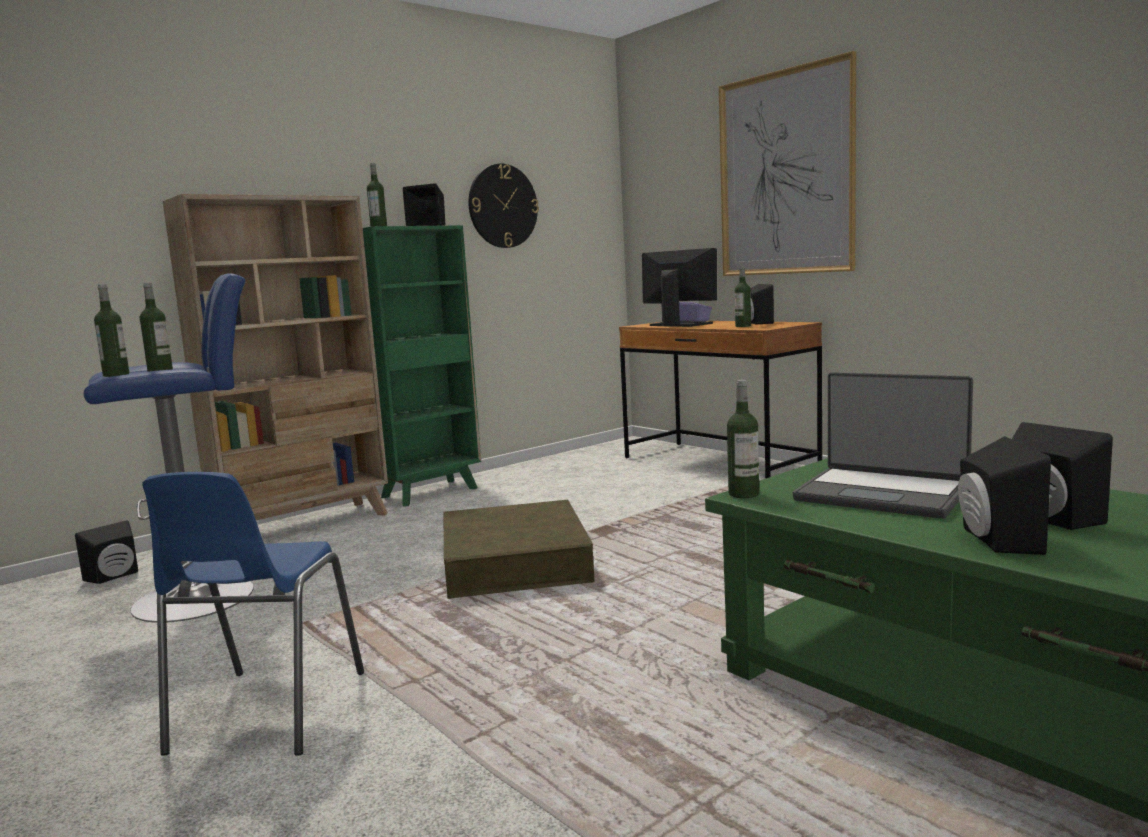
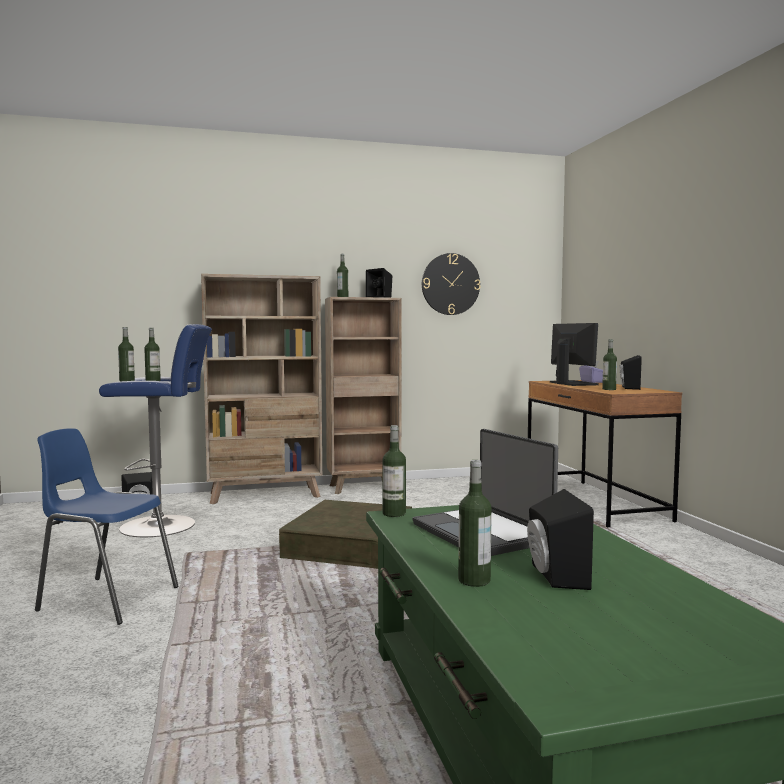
camera: 25 degrees right, 5 degrees down
(265, 714) = (106, 598): blue chair -> blue chair turned 75 degrees clockwise
(431, 492) = (364, 488): green bookcase -> brown bookcase
(785, 174) = (664, 263): picture -> none
(993, 540) = (474, 580): black speaker -> bottle

